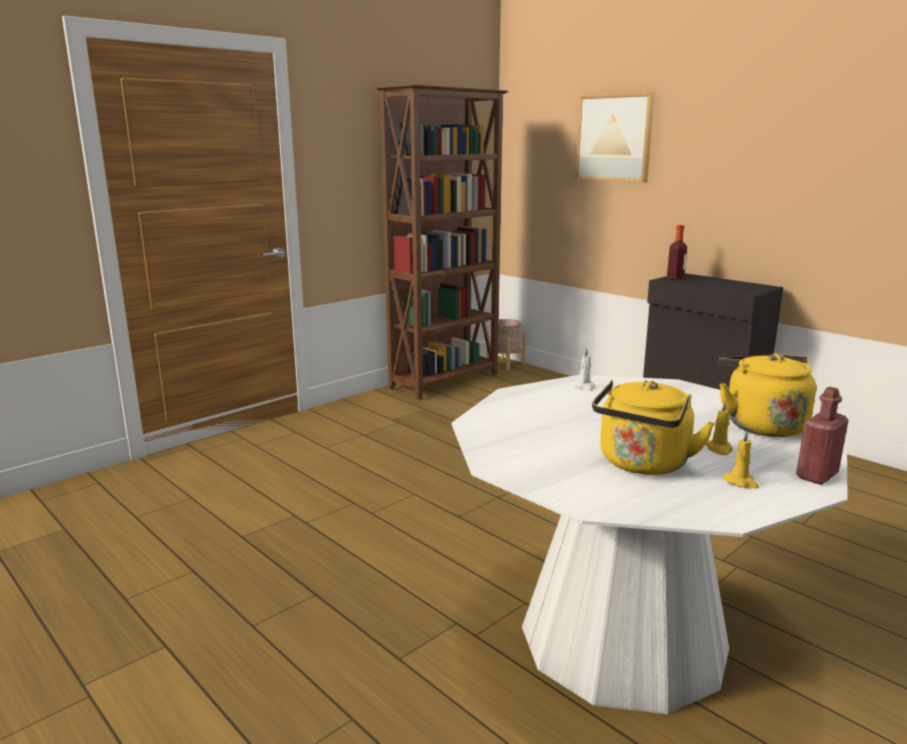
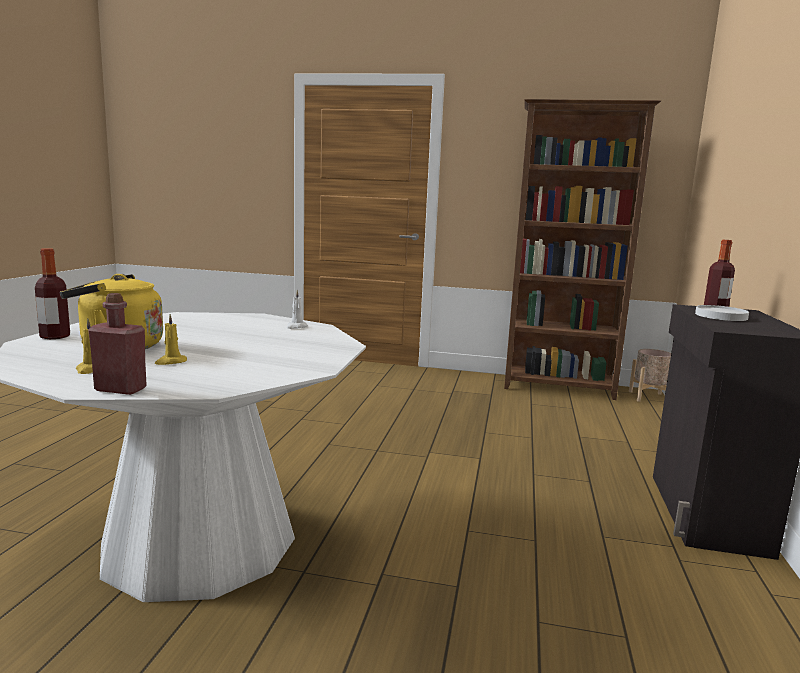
camera: 55 degrees right, 5 degrees down
(567, 491) = (55, 336): none -> bottle
(614, 138) = (748, 141): picture -> none
(703, 283) = (721, 316): none -> white plate
(761, 425) = (254, 371): yellow kettle -> none

